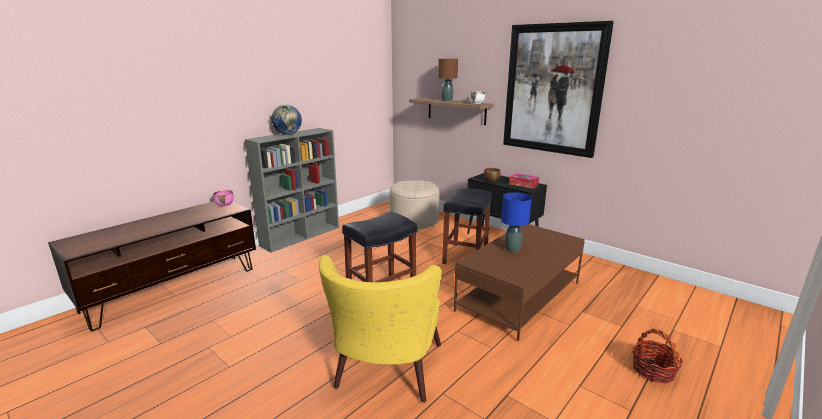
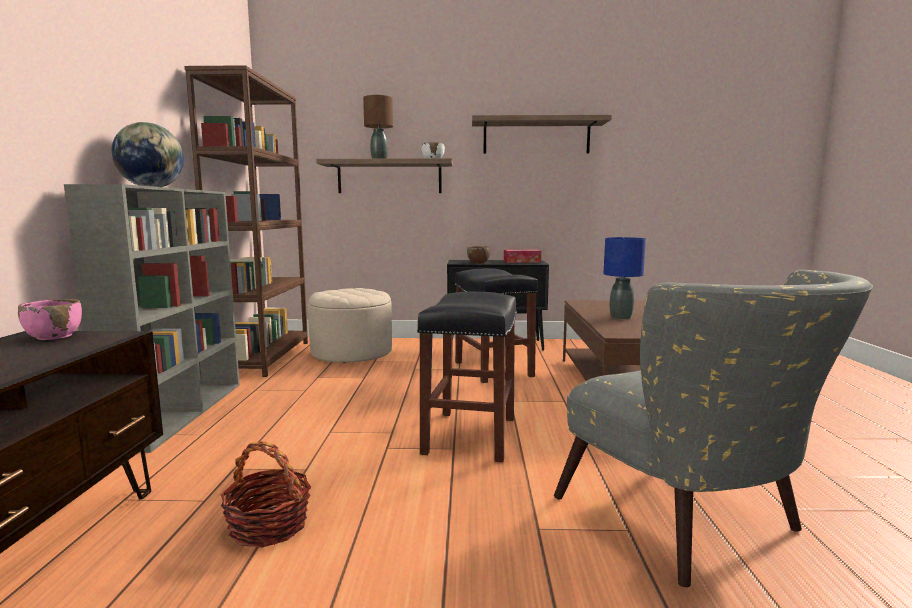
camera: 40 degrees left, 10 degrees down
(371, 212) = (265, 357): none -> brown bookcase
(385, 374) = (693, 526): yellow armchair -> grey armchair
(553, 89) = (536, 137): picture -> shelf
(653, 370) = (839, 403): basket -> basket (269, 526)

